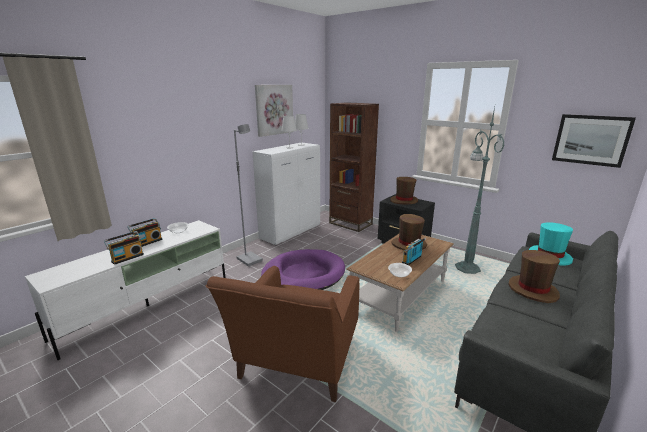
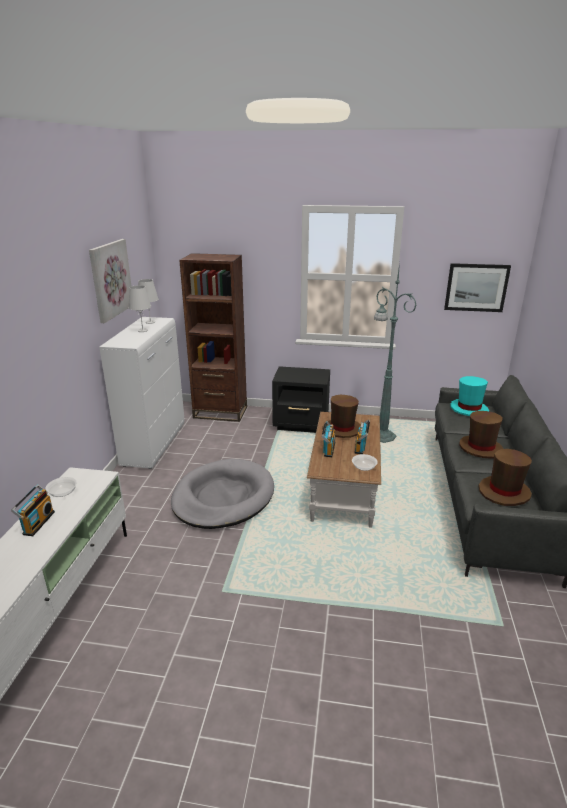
camera: 30 degrees left, 5 degrees up
(127, 257) = (38, 554): radio -> radio (328, 449)
(250, 260) = (136, 499): grey floor lamp -> none
(296, 364) = (307, 600): brown armchair -> none
(303, 274) = (223, 497): purple dog bed -> grey dog bed
(404, 201) = (297, 374): brown hat -> brown hat (504, 492)

